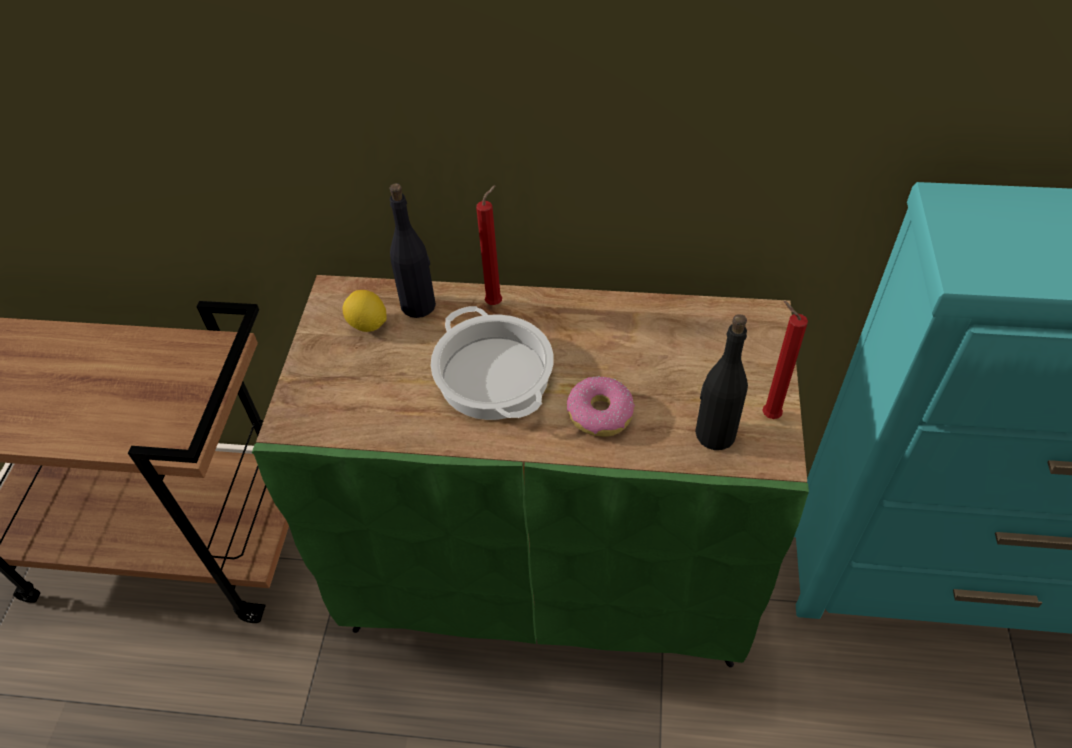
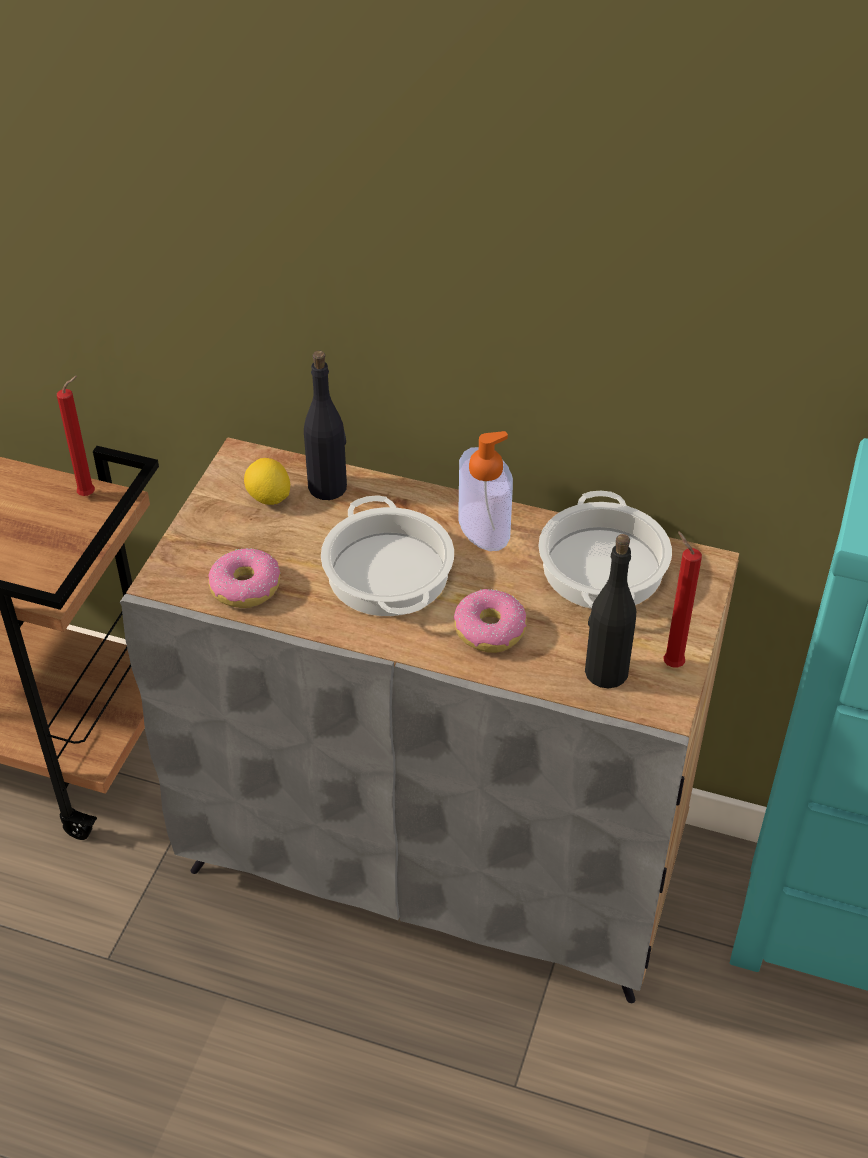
camera: 10 degrees right, 5 degrees down
(367, 415) = (246, 587): none -> donut
(496, 302) = (412, 499): red candle -> red candle (90, 494)
(549, 577) = (437, 859): green cabinet -> grey cabinet
(566, 317) = (484, 527): none -> soap dispenser
(678, 335) = (601, 566): none -> cooking pot

